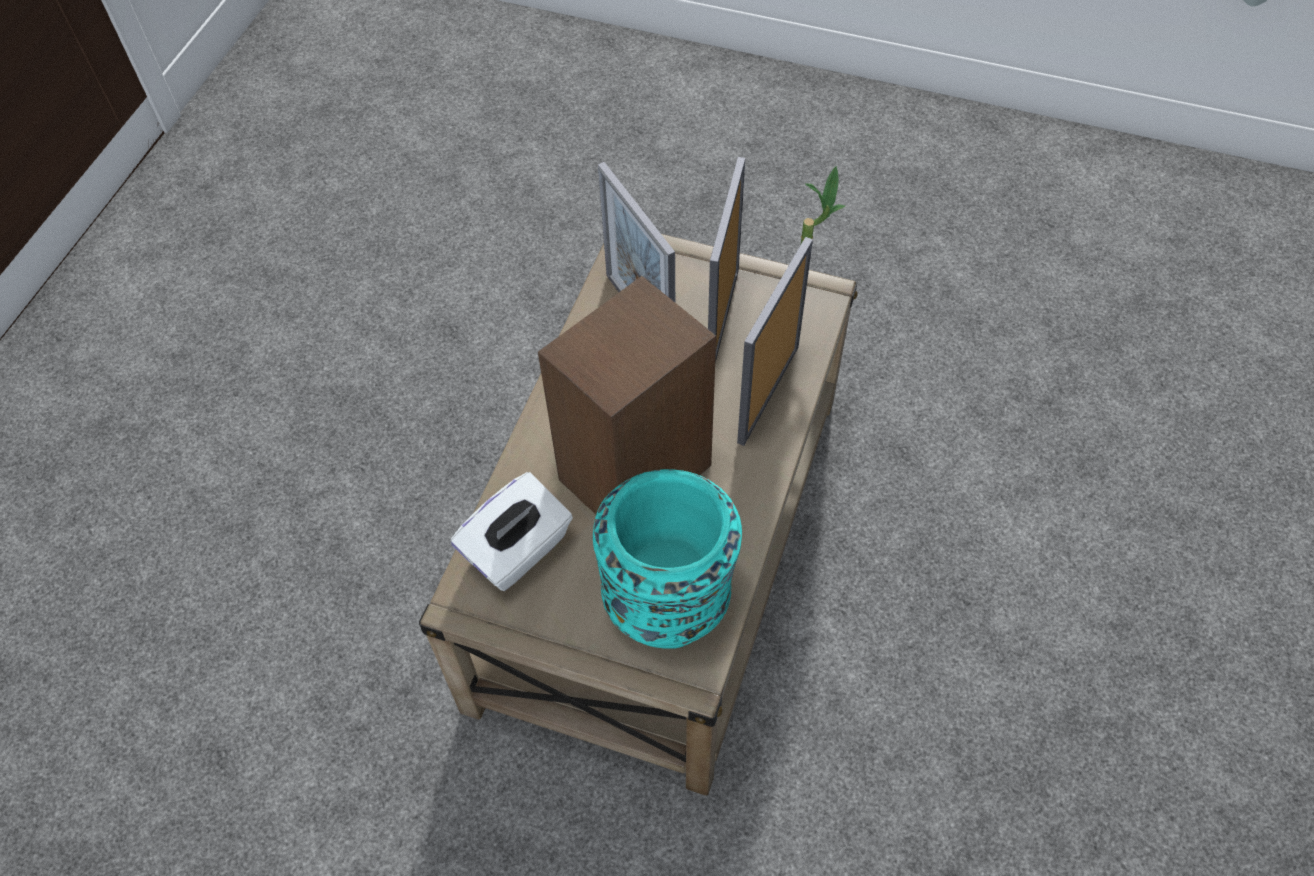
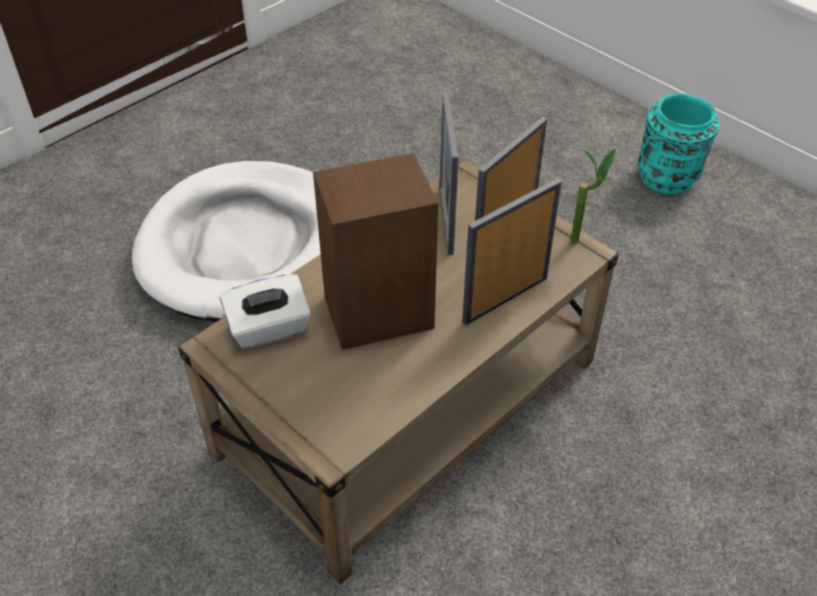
camera: 25 degrees right, 10 degrees down
(338, 423) = (245, 246): none -> white dog bed
(669, 601) = (348, 400): turquoise vase -> turquoise vase (668, 178)

